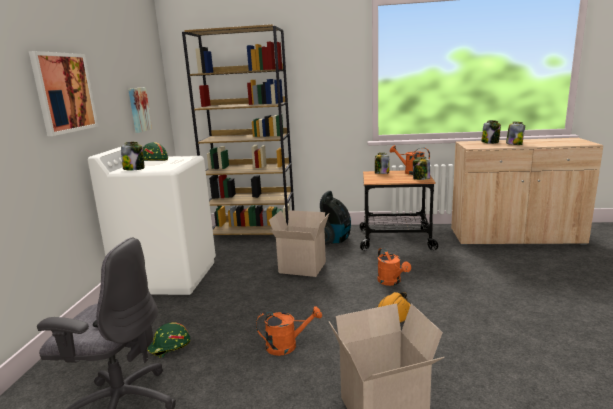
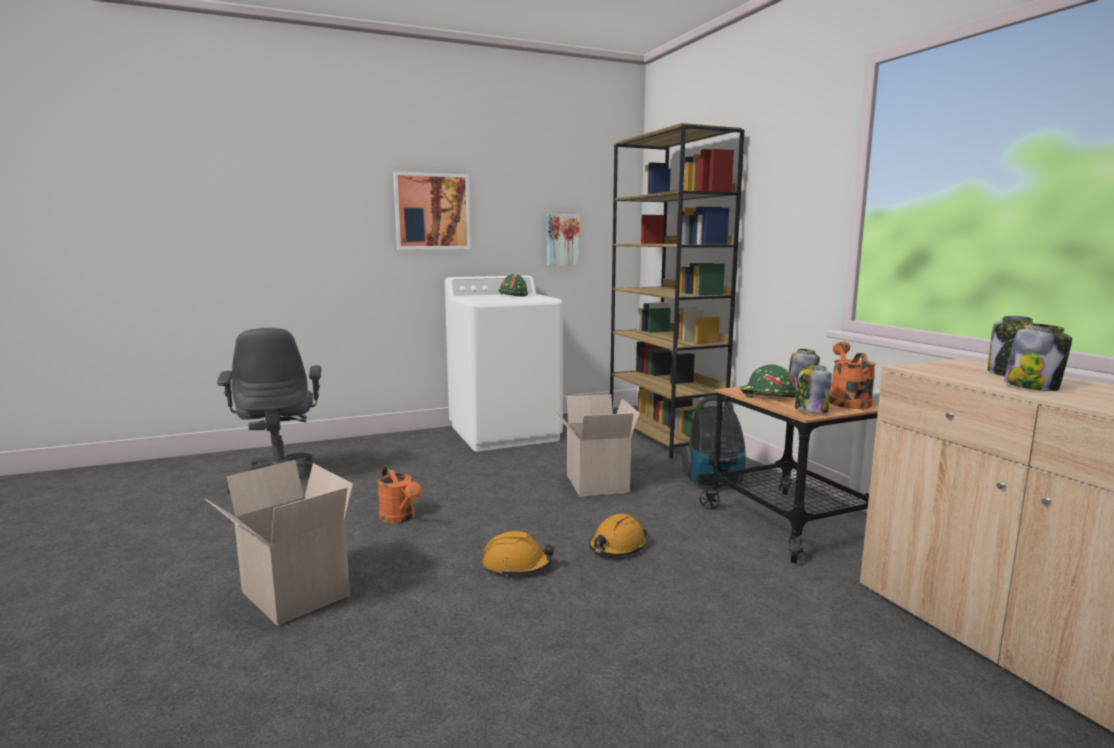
camera: 60 degrees right, 5 degrees down
(134, 169) = (471, 297): jar -> none
(169, 347) = (372, 471): green hard hat -> green hard hat (766, 395)
(391, 282) = (617, 547): orange watering can -> orange hard hat

